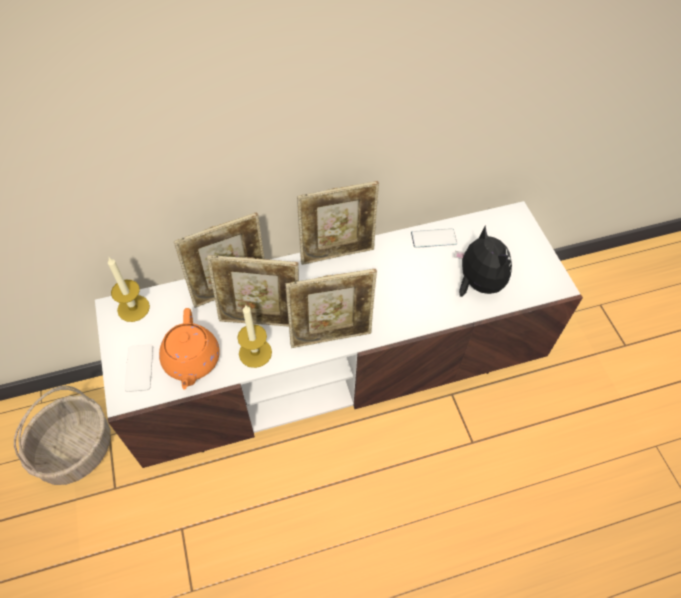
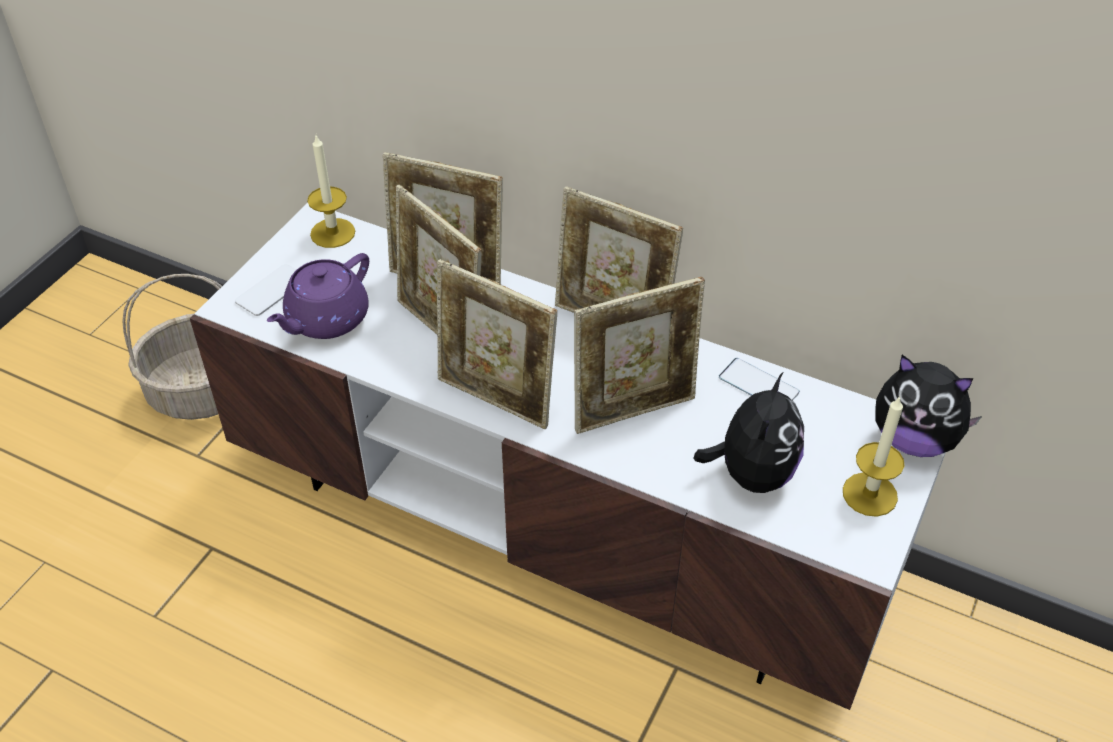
camera: 45 degrees right, 10 degrees down
(191, 361) = (326, 320): orange teapot -> purple teapot
(255, 353) = (396, 357): candle -> candle (869, 494)
(397, 291) = (634, 410): none -> picture frame
(517, 218) = (914, 439): none -> plush toy

